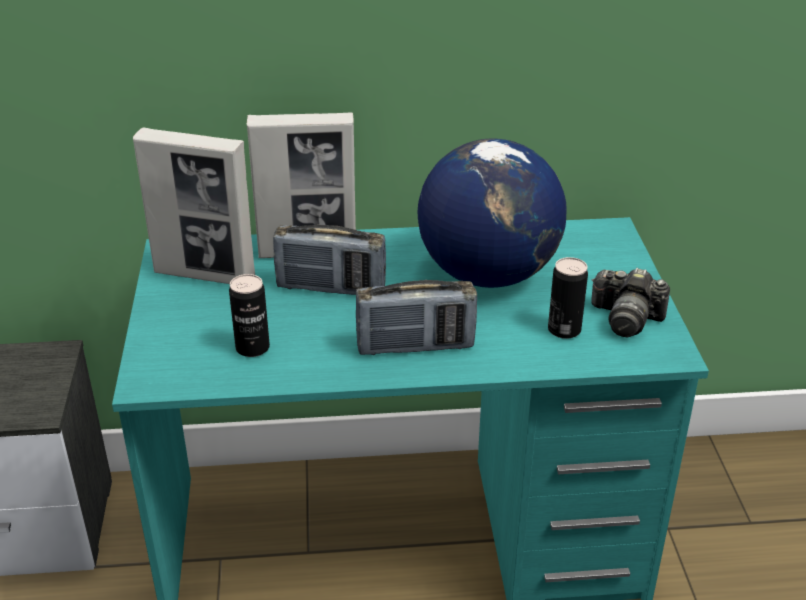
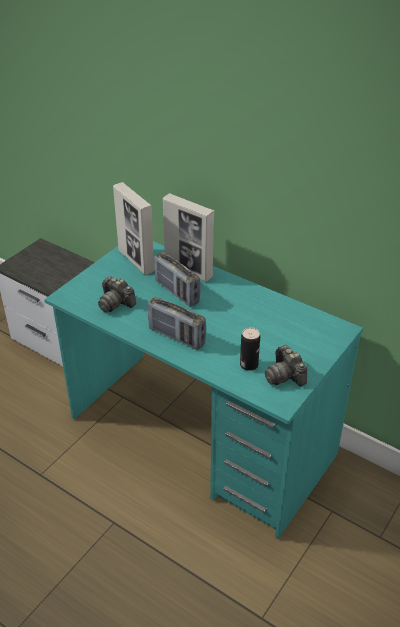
camera: 40 degrees right, 5 degrees up
(252, 348) = (115, 303): can -> camera
(488, 274) = (251, 320): globe -> none

